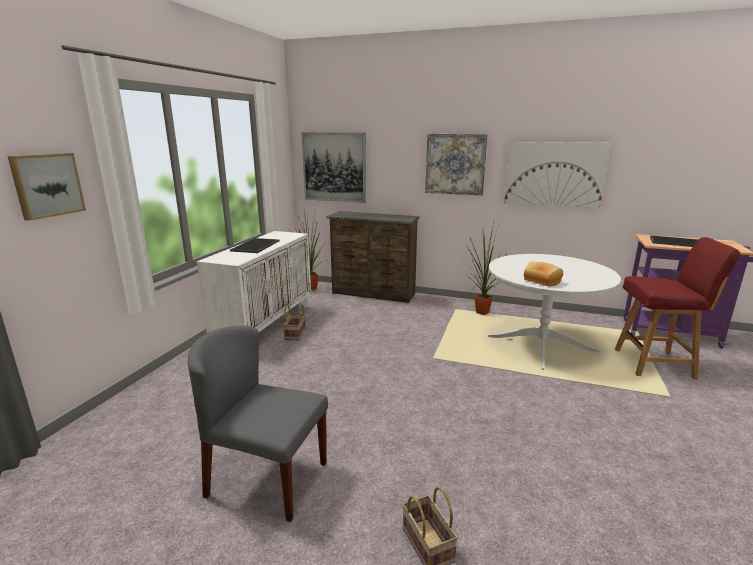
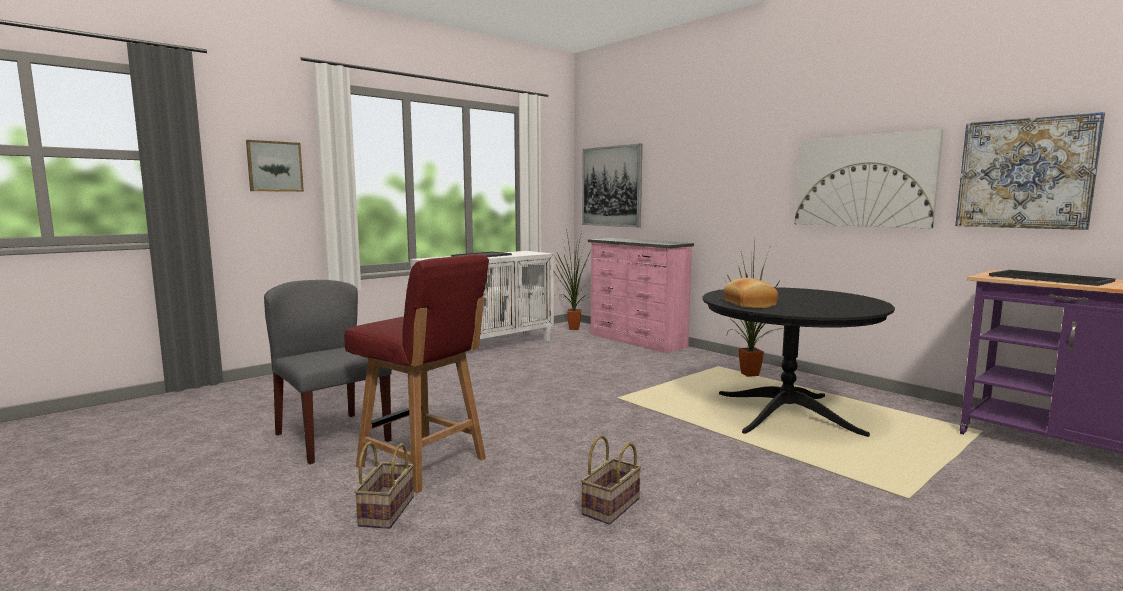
camera: 30 degrees right, 10 degrees down
(295, 334) = (503, 357): basket -> basket (611, 508)
(373, 294) = (636, 341): brown dresser -> pink dresser
(455, 164) = (737, 175): picture -> picture (1025, 173)
(541, 344) = (786, 414): white dining table -> black dining table
(655, 364) = (950, 466): red chair -> red chair (424, 463)

